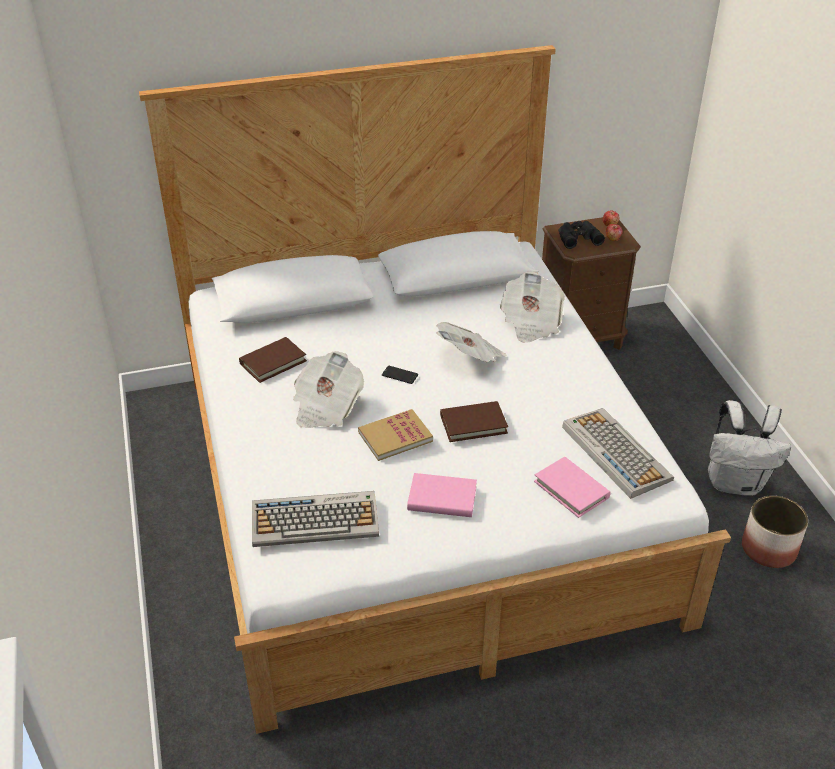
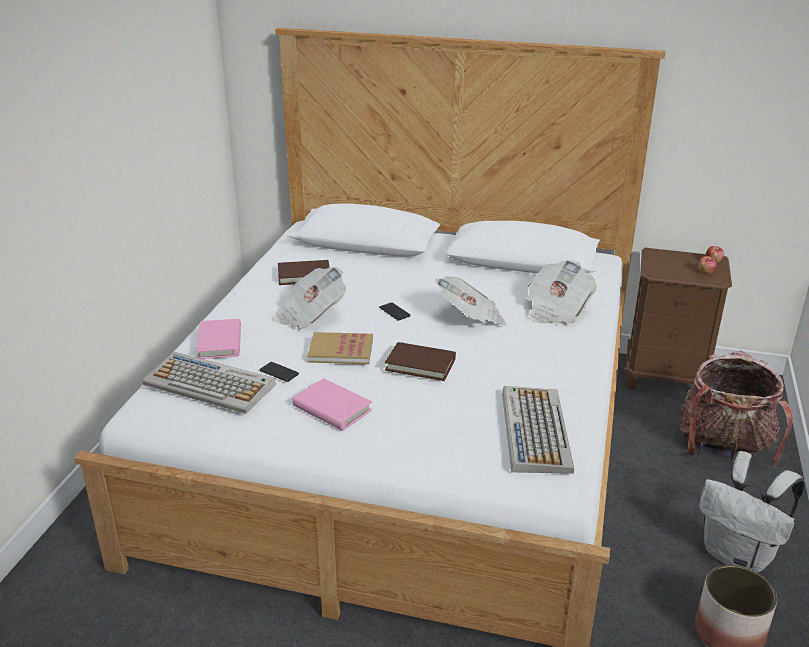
camera: 30 degrees right, 10 degrees down
(364, 482) = (279, 372): none -> phone
(571, 489) = (459, 443): pink book -> pink book (220, 342)
(577, 237) = (669, 262): black binoculars -> none
(666, 390) = (723, 448): none -> backpack

